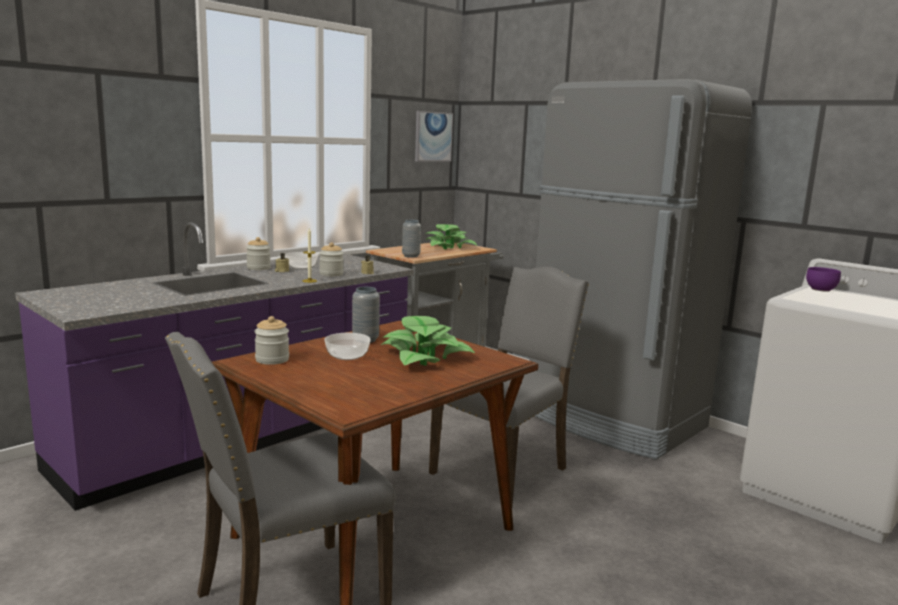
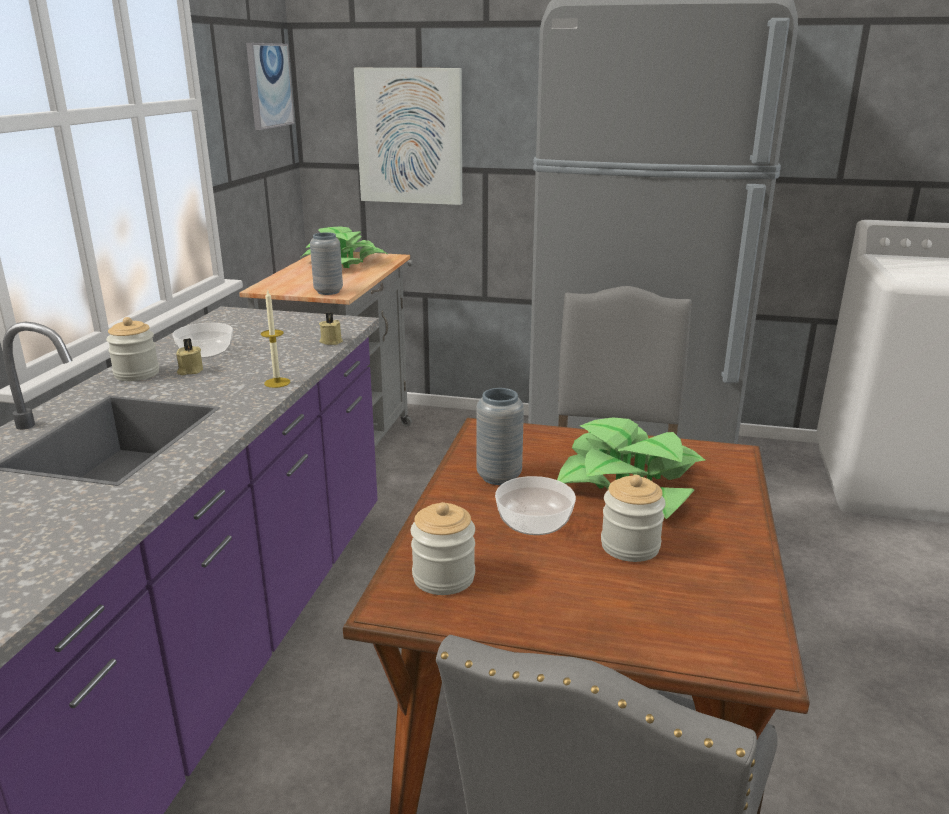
camera: 30 degrees left, 10 degrees up
(331, 274) = (283, 358): jar -> jar (630, 546)
(515, 173) = (410, 136): none -> picture
(819, 289) = (892, 259): purple bowl -> none

